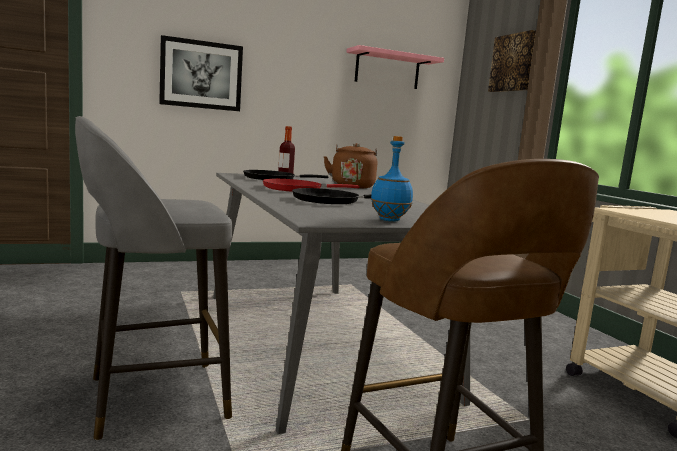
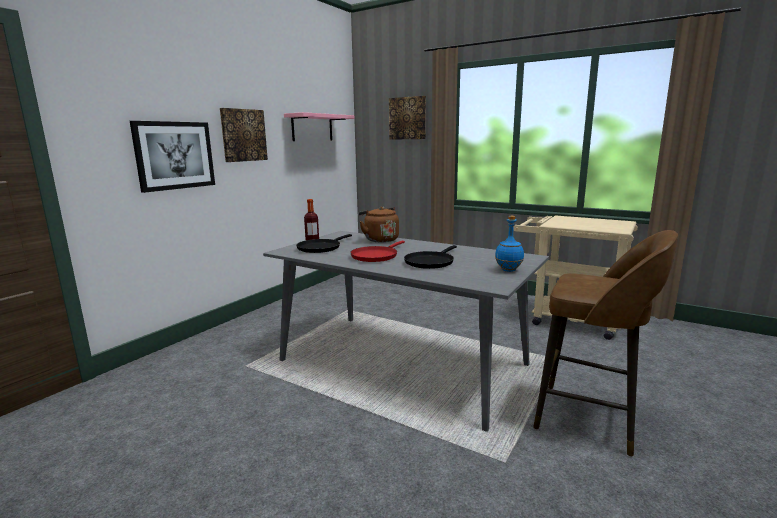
camera: 35 degrees left, 5 degrees up
(153, 398) = (387, 453): grey stool -> none
(287, 65) = (243, 135): none -> picture

